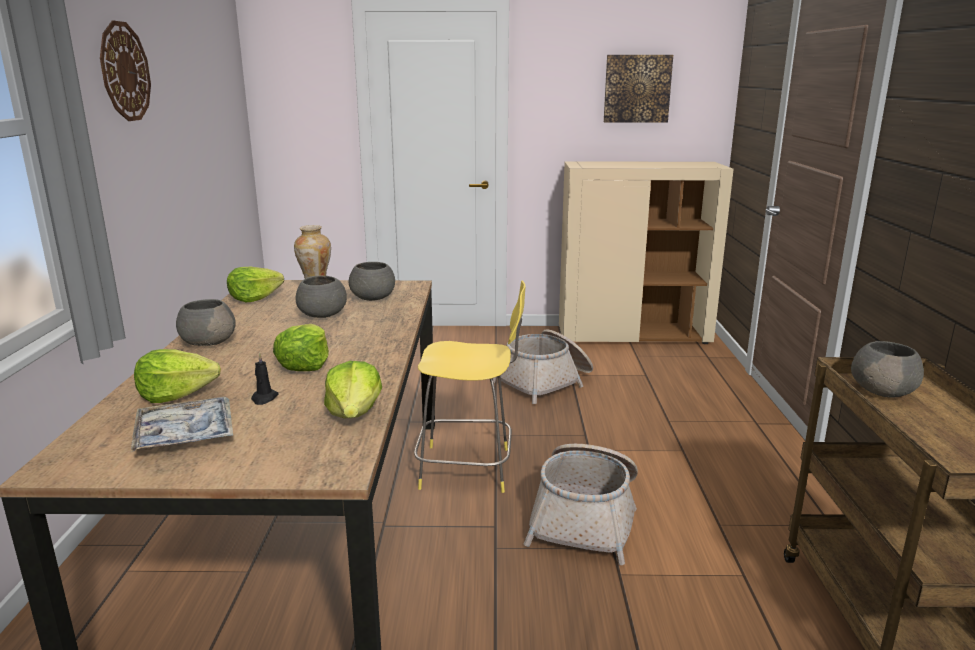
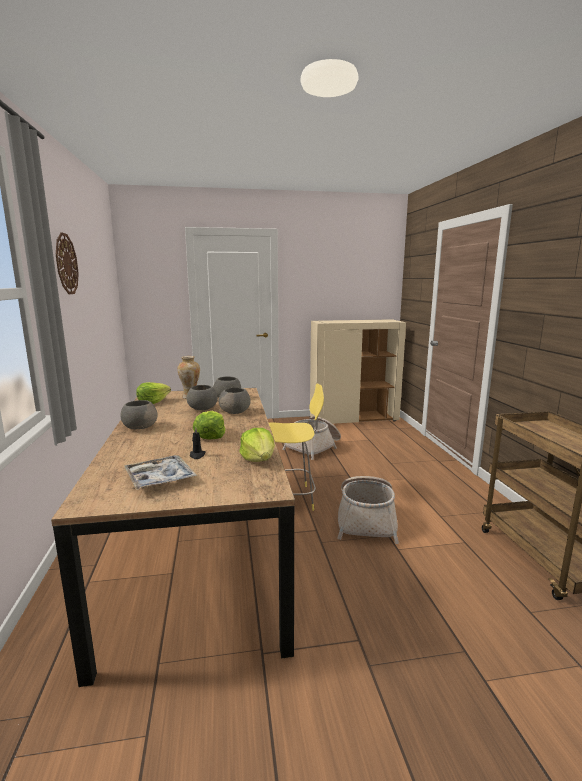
camera: 10 degrees left, 5 degrees down
(176, 394) = (138, 457): lettuce -> none
(637, 88) = (349, 279): picture -> none
(883, 391) = (534, 429): grey bowl -> grey bowl (235, 412)

